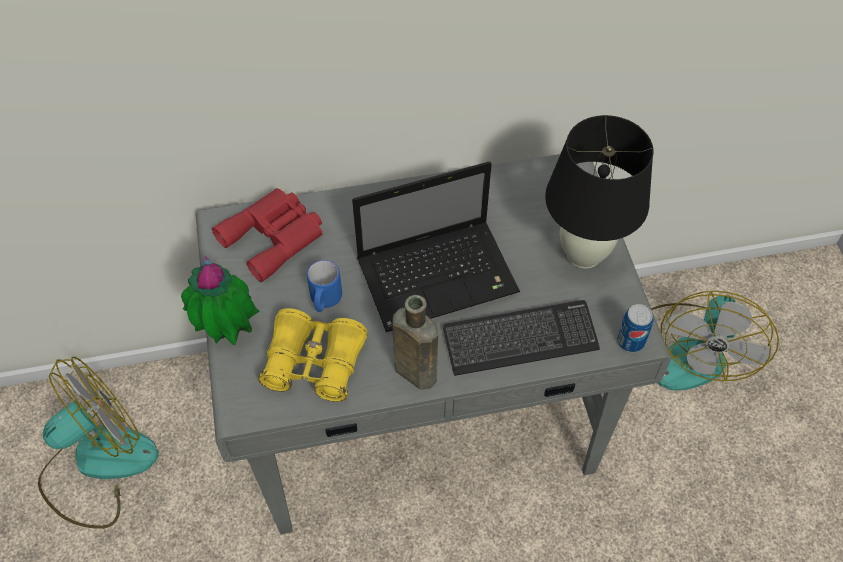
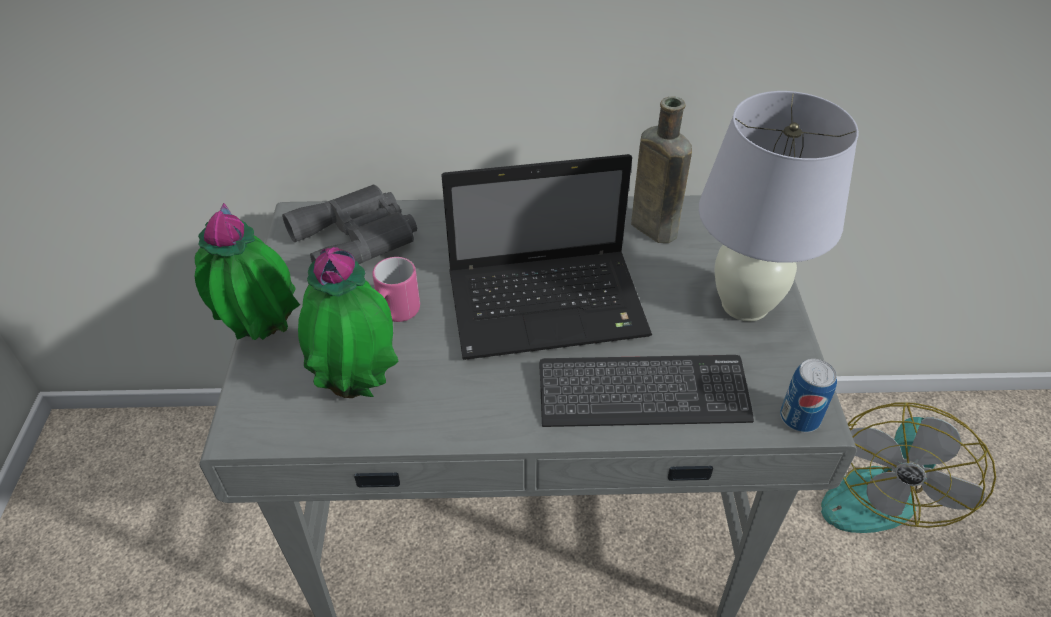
camera: 10 degrees right, 10 degrees down
(98, 465) = (138, 510): fan -> none
(275, 236) = (358, 238): red binoculars -> grey binoculars
(314, 363) = (359, 385): yellow binoculars -> potted plant
(325, 301) = (396, 314): blue mug -> pink mug
(413, 370) = (487, 412): brown bottle -> brown bottle (650, 226)
(584, 254) = (745, 304): black table lamp -> white table lamp

